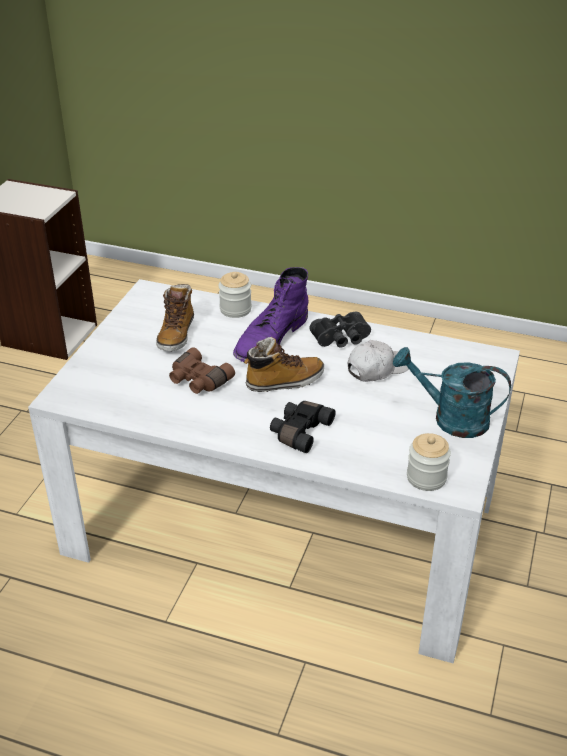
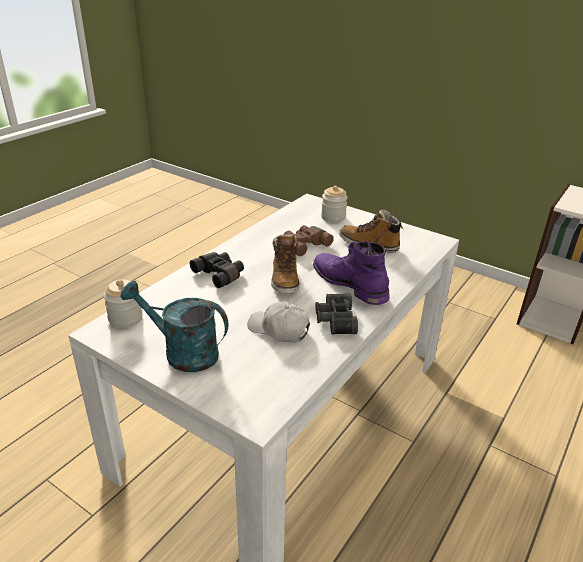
camera: 105 degrees right, 5 degrees down
(235, 309) = (400, 274): jar -> jar (333, 217)
(377, 368) = (279, 329): white cap -> white cap turned 135 degrees clockwise
(450, 418) = (182, 352): turquoise watering can -> turquoise watering can turned 105 degrees counterclockwise

